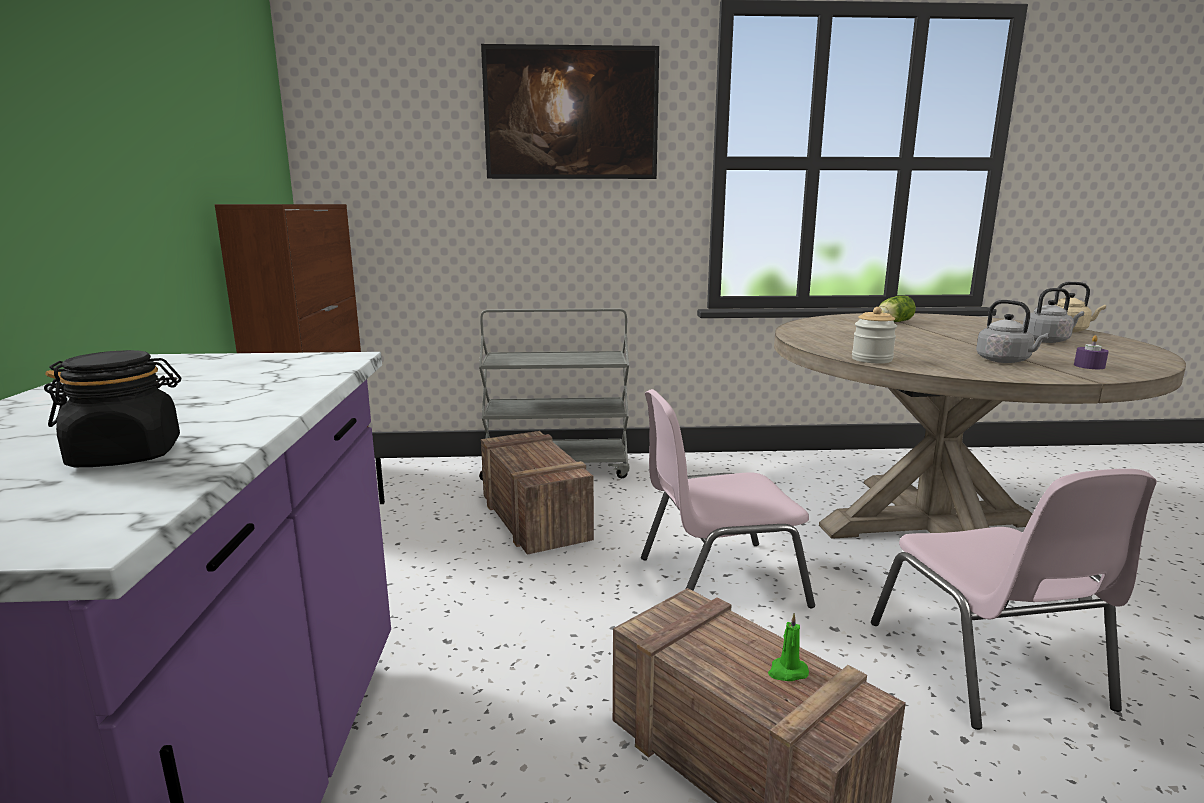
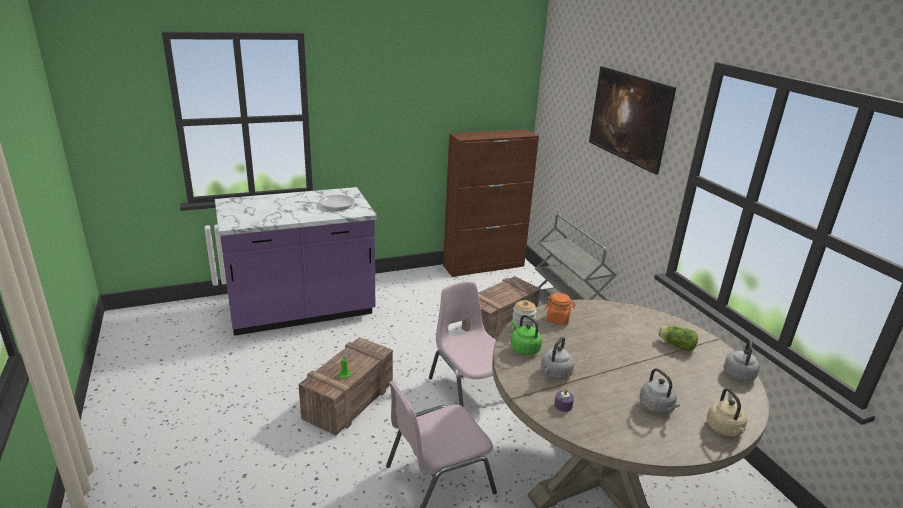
camera: 70 degrees right, 10 degrees up
(128, 455) = (267, 215): black jar -> none
(228, 377) = (333, 205): none -> frying pan
(840, 345) = (558, 319): none -> orange jar
(940, 365) = (523, 348): none -> green kettle
(945, 316) = (738, 374): none -> grey kettle

